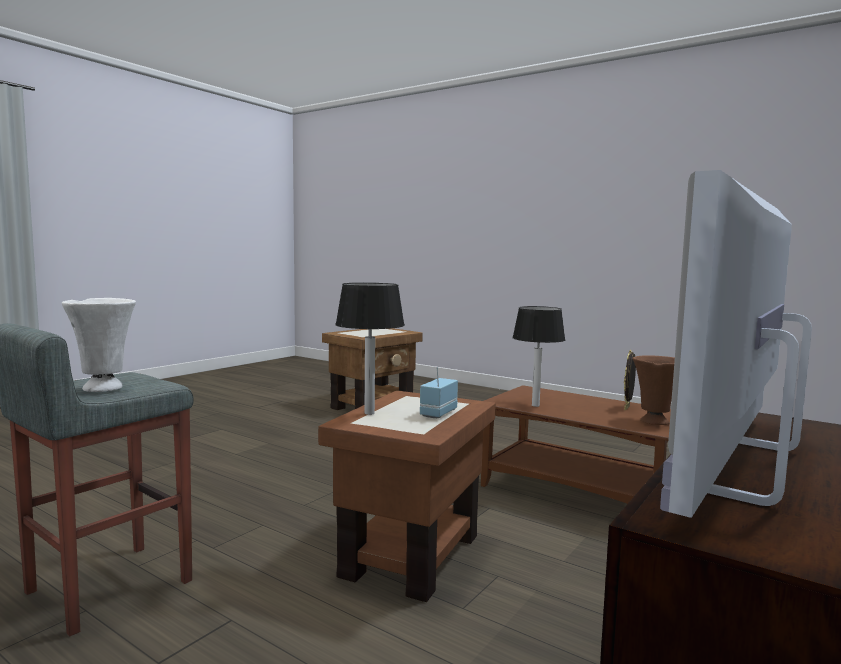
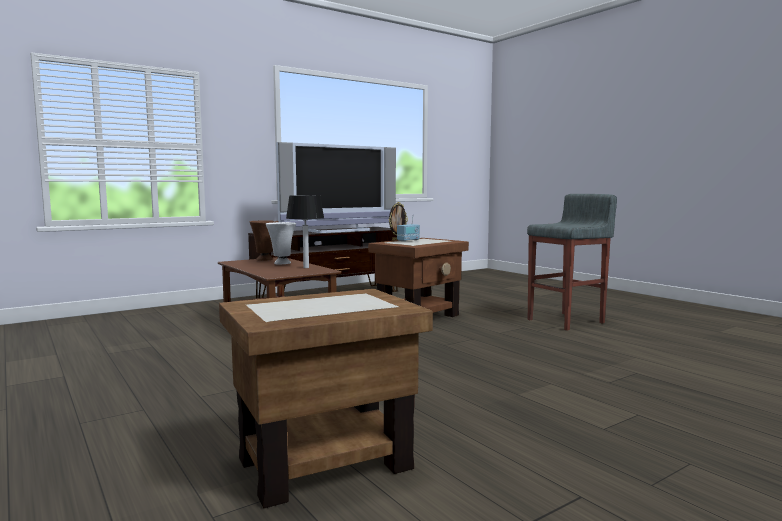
camera: 160 degrees left, 0 degrees up
(104, 388) = (565, 223): white vase -> white vase (281, 263)
(368, 413) = (442, 241): table lamp -> none
(627, 408) = (250, 264): picture frame -> picture frame (397, 240)

